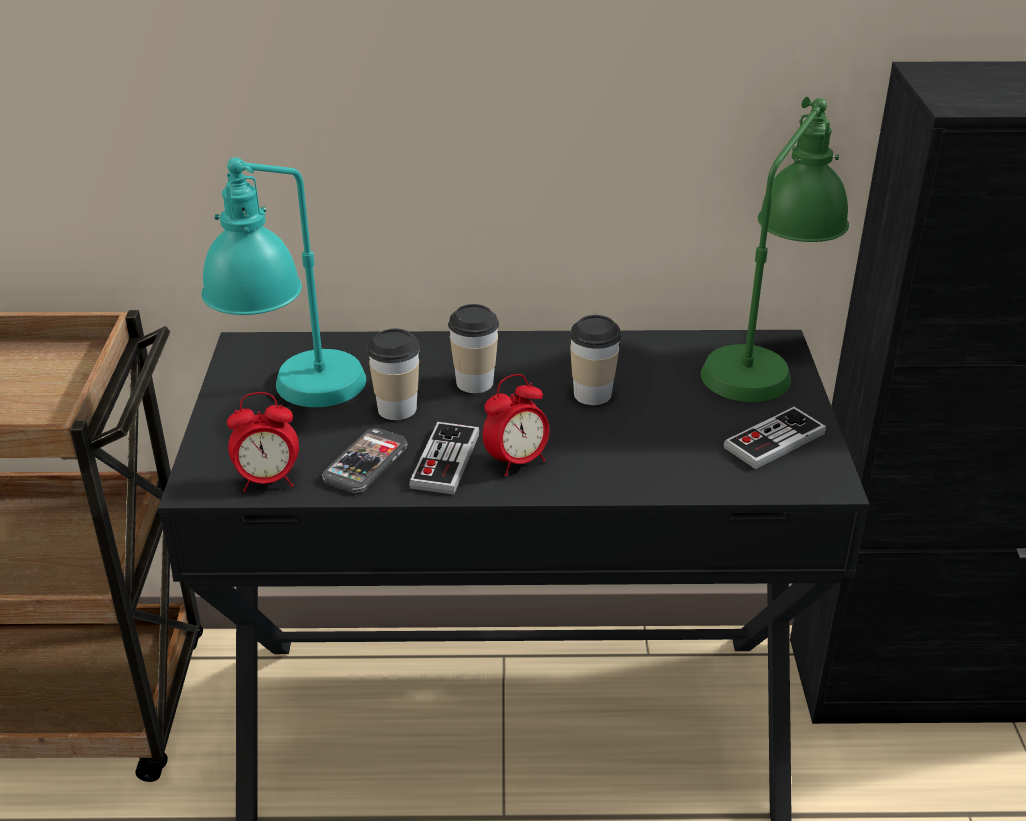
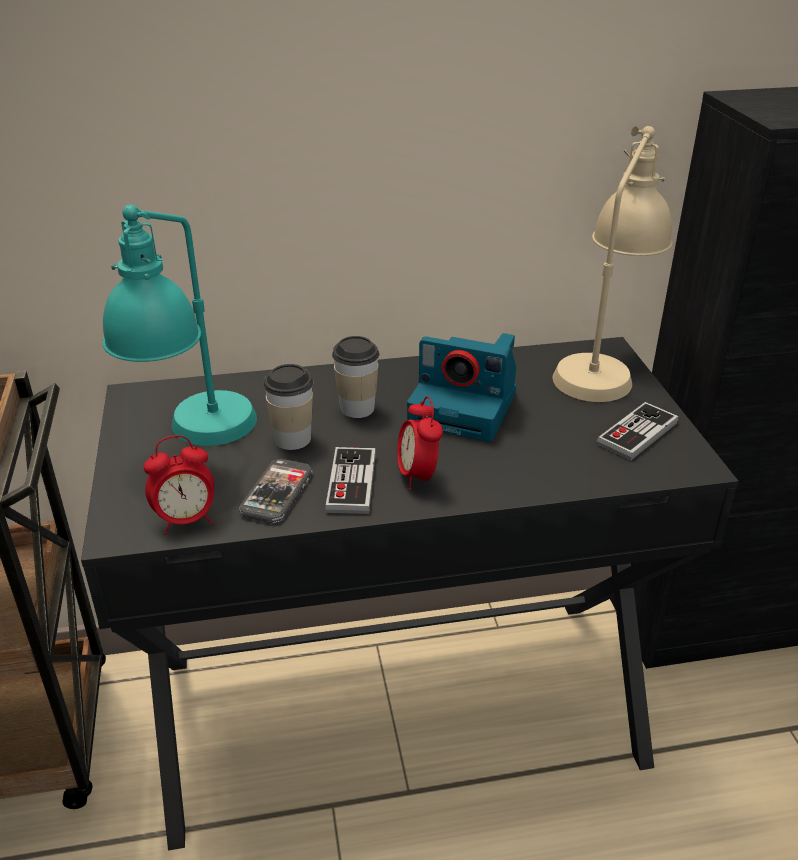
camera: 10 degrees left, 0 degrees up
(517, 461) = (417, 476): alarm clock -> alarm clock turned 120 degrees clockwise
(592, 394) = (465, 408): cup -> camera
(764, 360) = (602, 364): green table lamp -> beige table lamp

